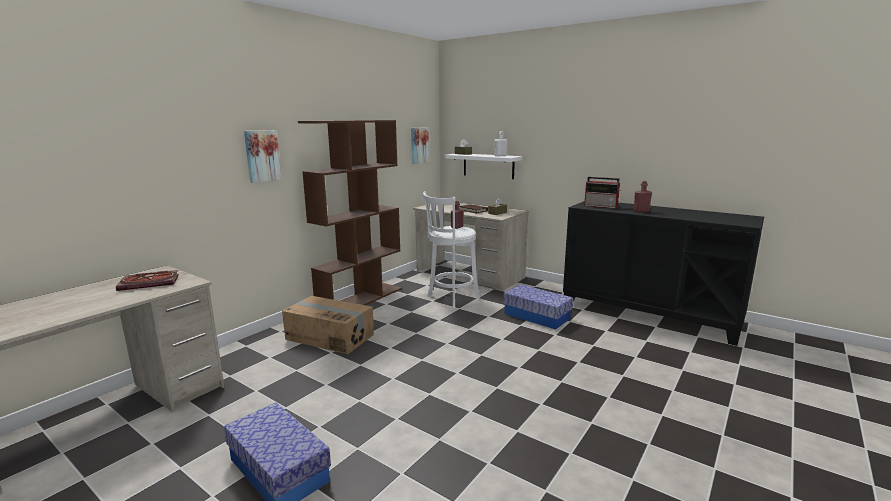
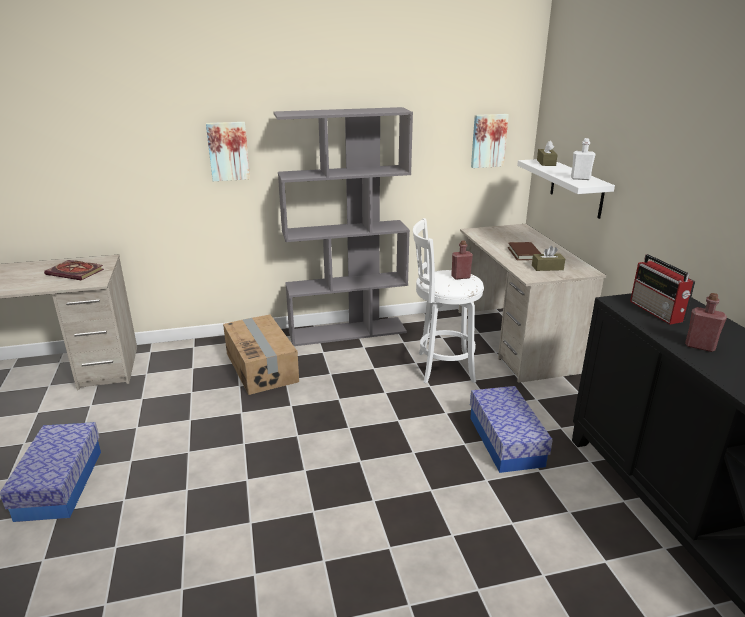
camera: 40 degrees right, 10 degrees up
(361, 300) = (348, 331): brown bookcase -> grey bookcase

